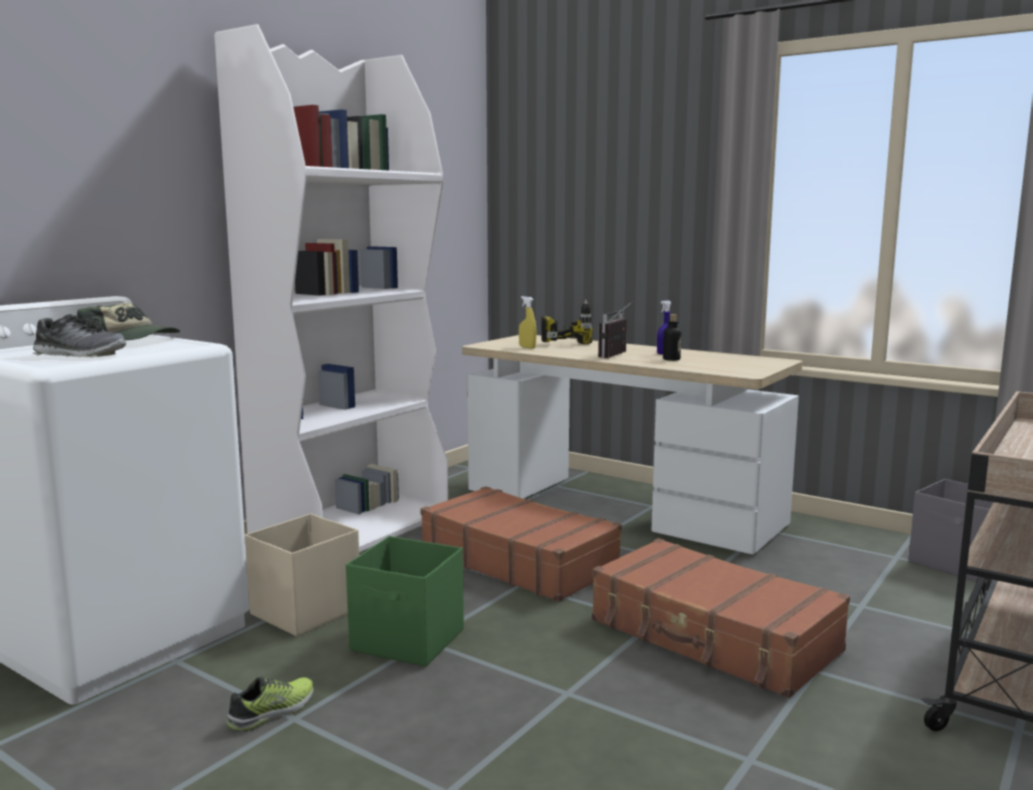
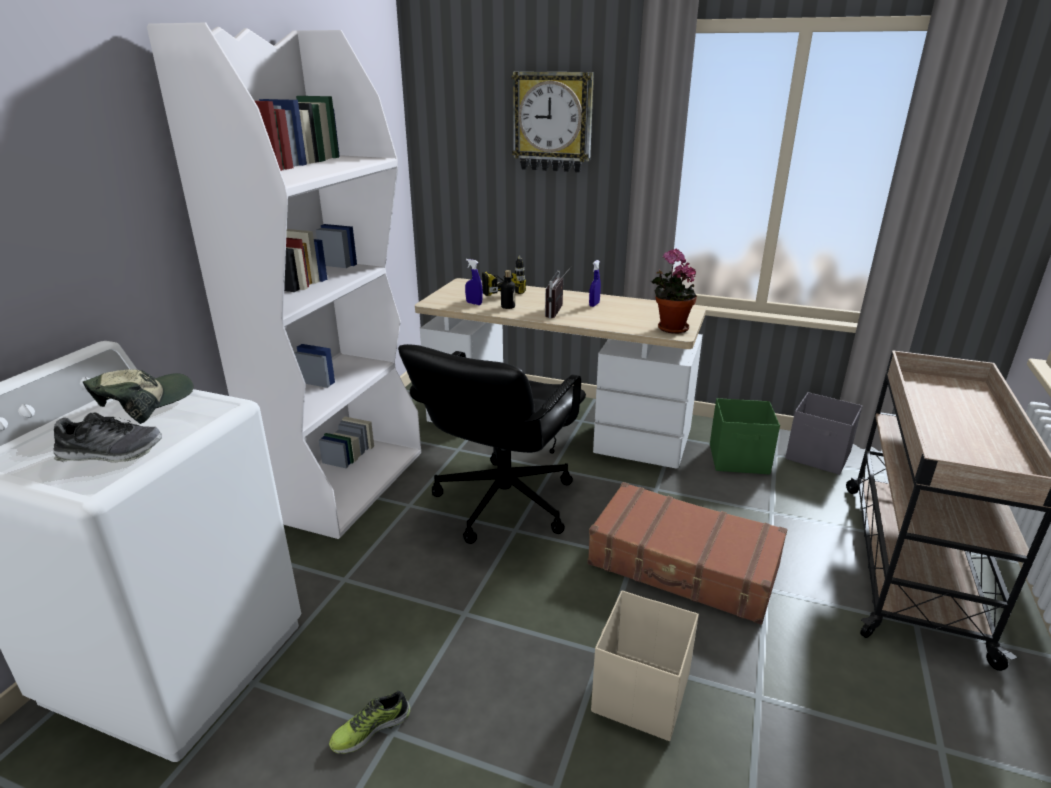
camera: 15 degrees left, 15 degrees up
(132, 340) = (145, 403): cap -> cap turned 60 degrees counterclockwise
(273, 712) = (370, 728): shoe -> shoe turned 150 degrees counterclockwise
(304, 612) = (345, 597): beige storage box -> beige storage box (640, 695)
(408, 641) = (451, 616): green storage box -> green storage box (739, 460)
(519, 561) = (502, 502): brown suitcase -> black office chair
(527, 347) = (474, 303): yellow spray bottle -> blue spray bottle
(634, 161) = (553, 122): none -> wall clock
(671, 359) = (605, 314): bottle -> bottle (508, 307)
(740, 370) = (670, 328): none -> potted plant

